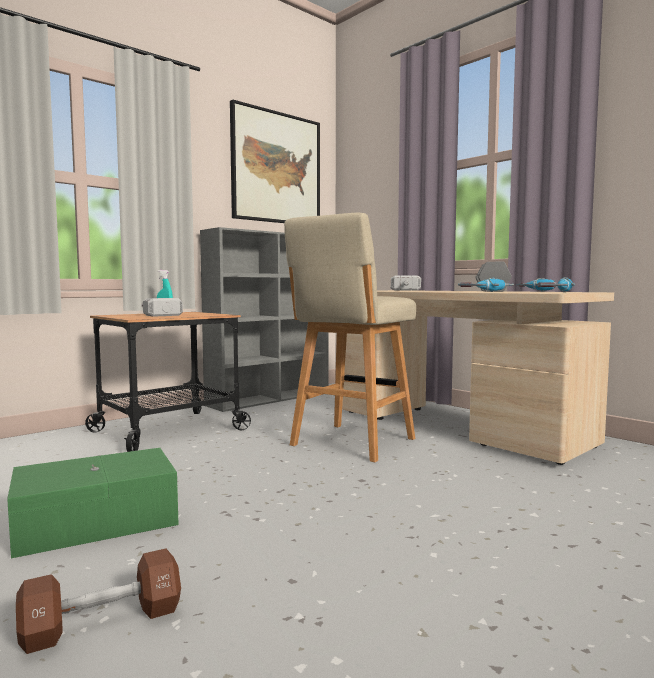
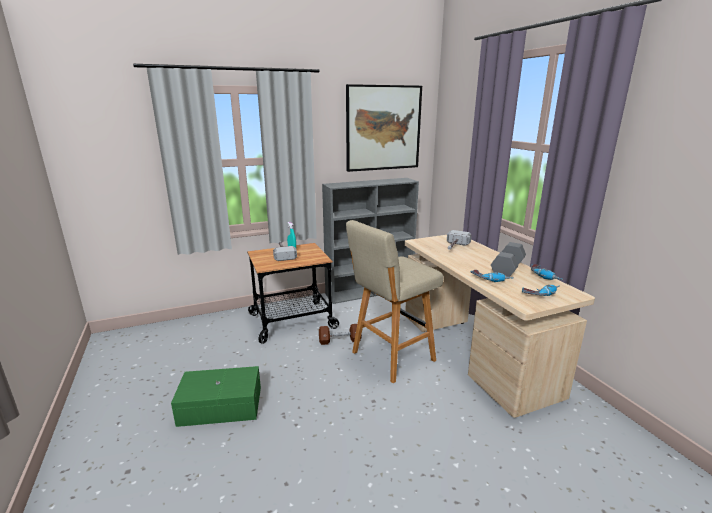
camera: 20 degrees right, 15 degrees up
(103, 623) = (193, 487): brown dumbbell -> brown dumbbell (340, 340)

